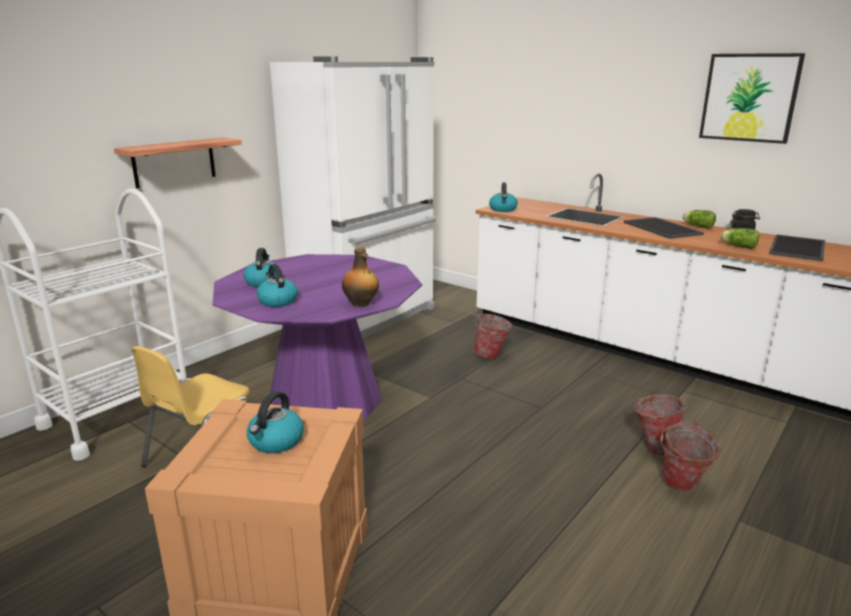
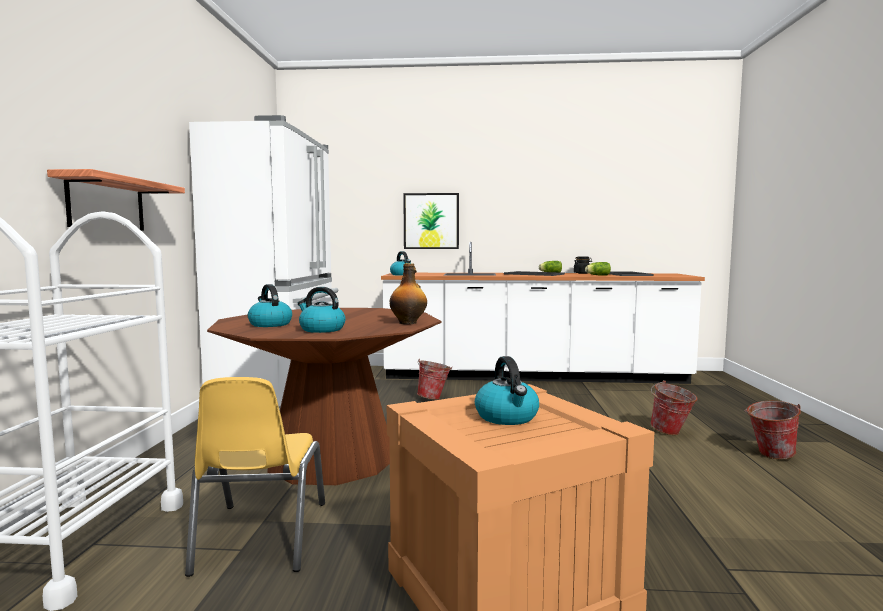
camera: 35 degrees left, 15 degrees down
(325, 399) = (332, 457): purple dining table -> brown dining table
(653, 447) = (622, 419): bucket -> bucket (769, 455)
(749, 97) = (567, 182): picture -> picture (431, 221)

